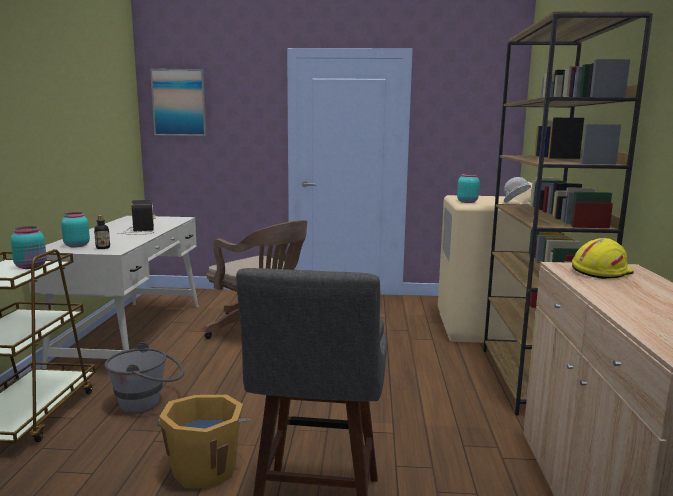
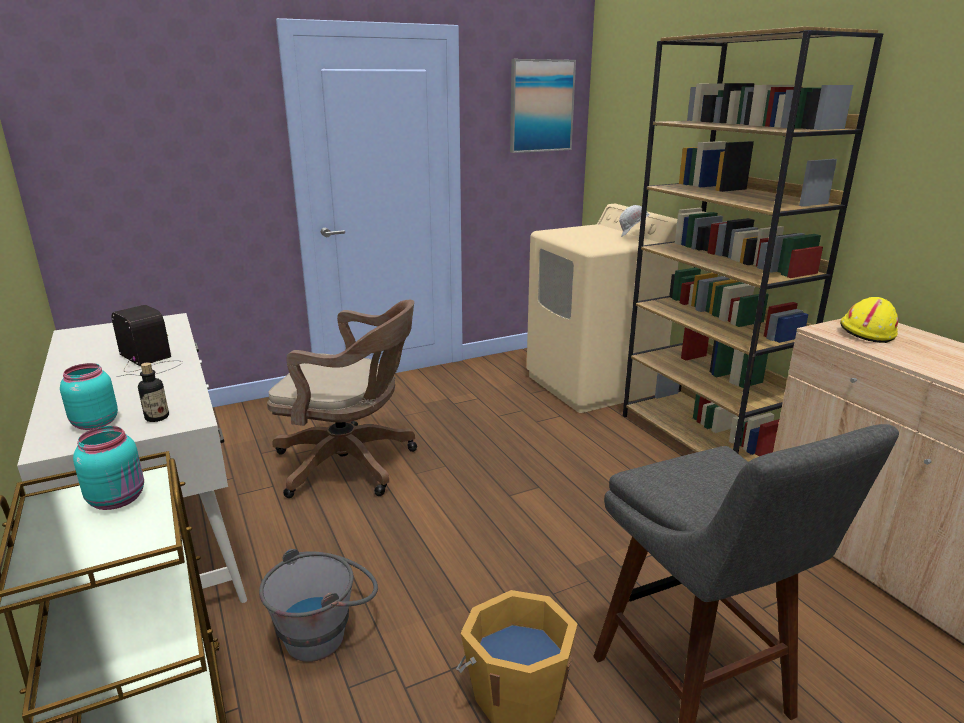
camera: 30 degrees left, 10 degrees up
(179, 102) = (90, 114): picture -> picture (541, 106)
(467, 202) = (582, 242): turquoise jar -> none

